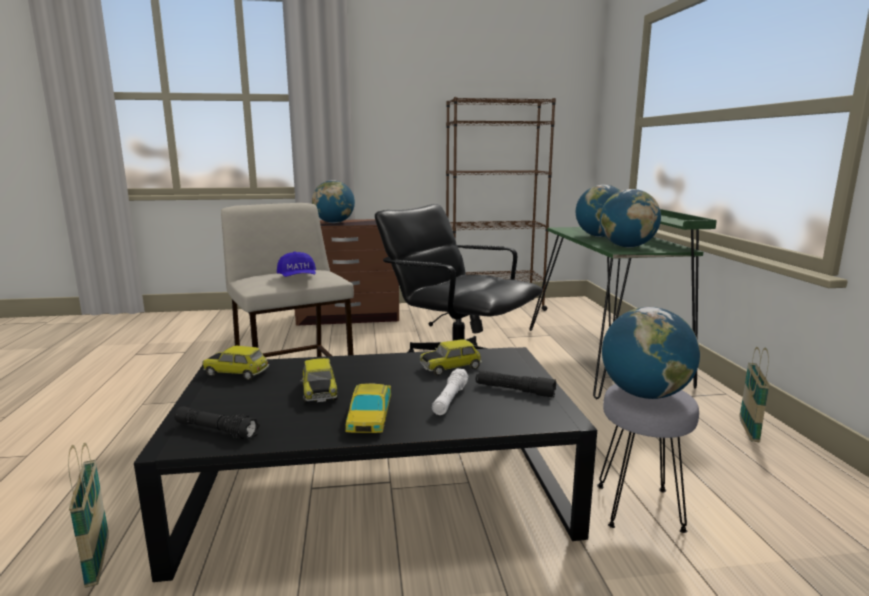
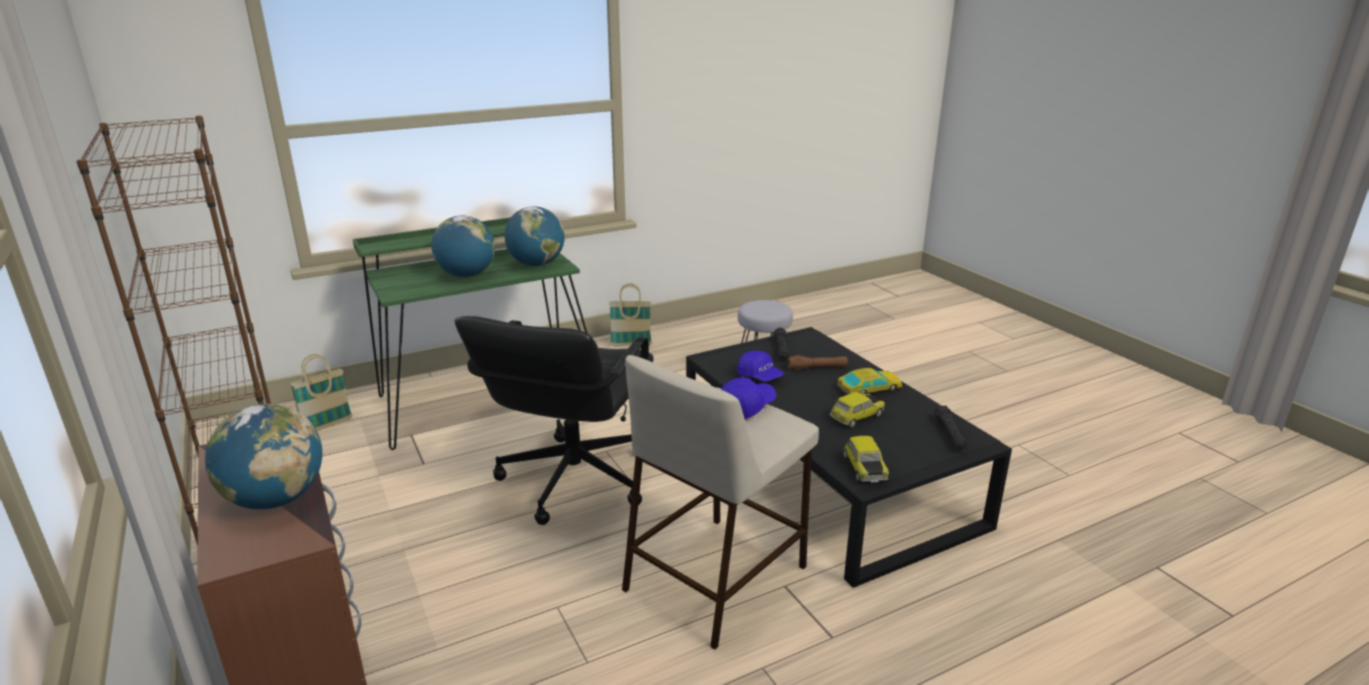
camera: 110 degrees left, 10 degrees up
(98, 561) = (1013, 566): basket -> basket (327, 426)
(450, 367) = (760, 377): toy car -> blue cap
(450, 399) = (817, 368): white flashlight -> brown flashlight
(644, 394) = (767, 309): globe -> none

